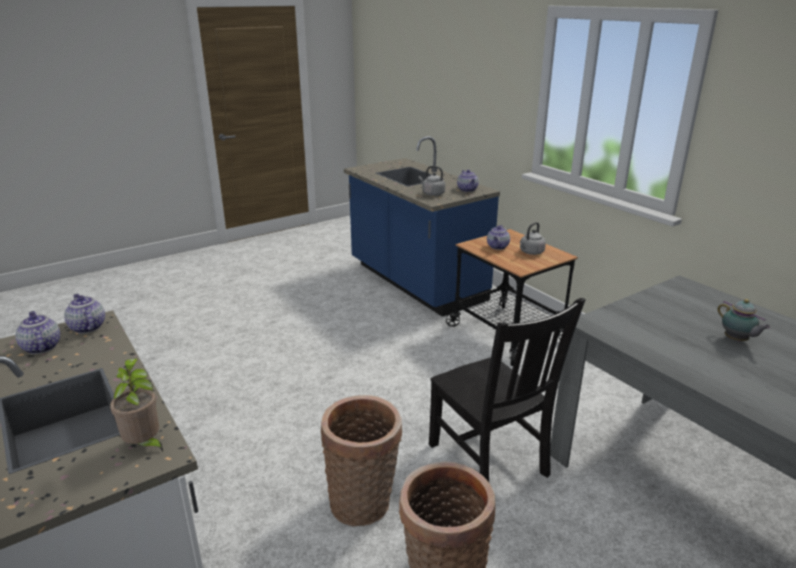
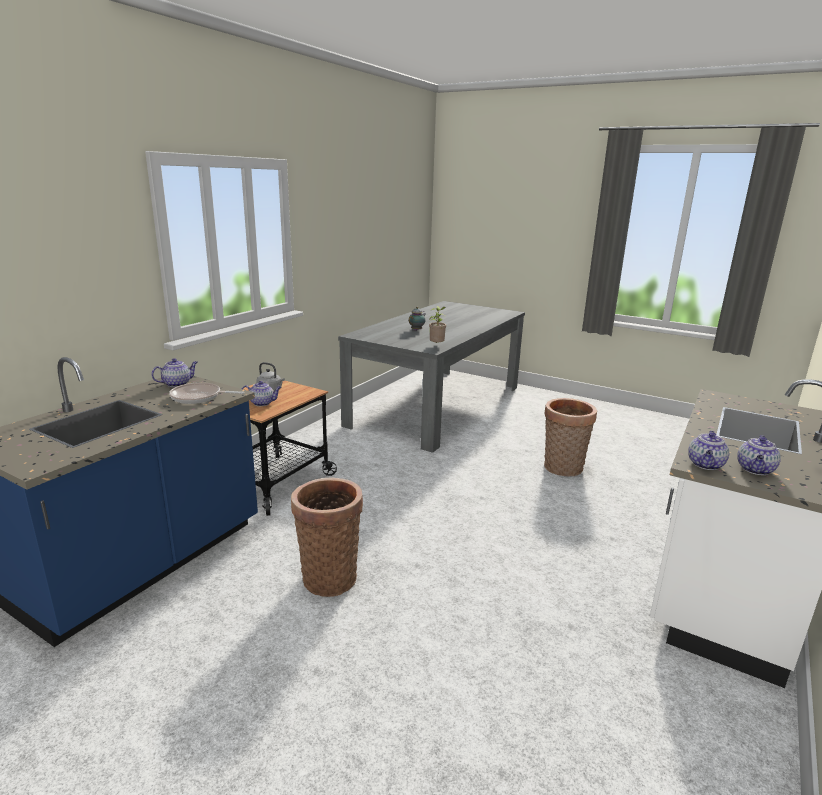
camera: 115 degrees left, 5 degrees down
(145, 445) = (720, 400): potted plant -> potted plant (436, 346)
(364, 504) = (542, 503): basket -> basket (329, 576)
(432, 194) = (199, 397): grey kettle -> frying pan
(490, 462) = (458, 469): black chair -> none

